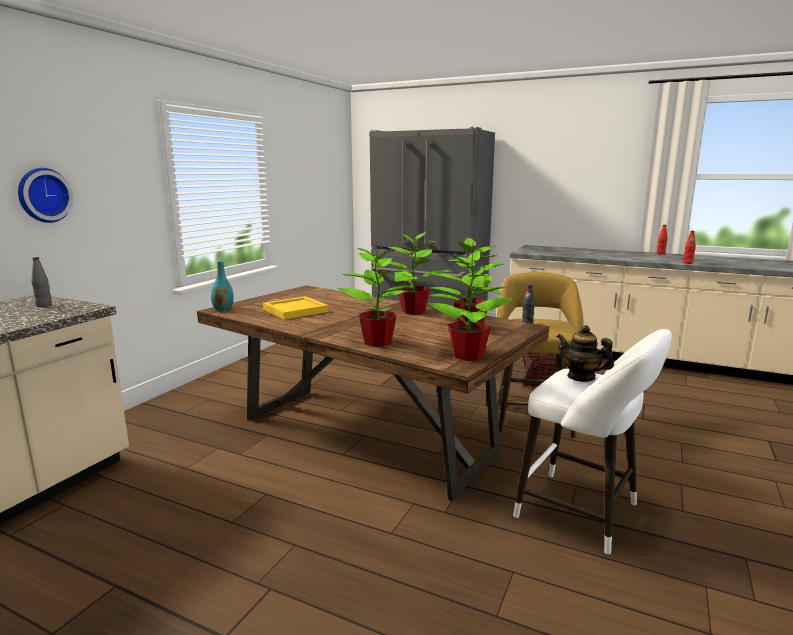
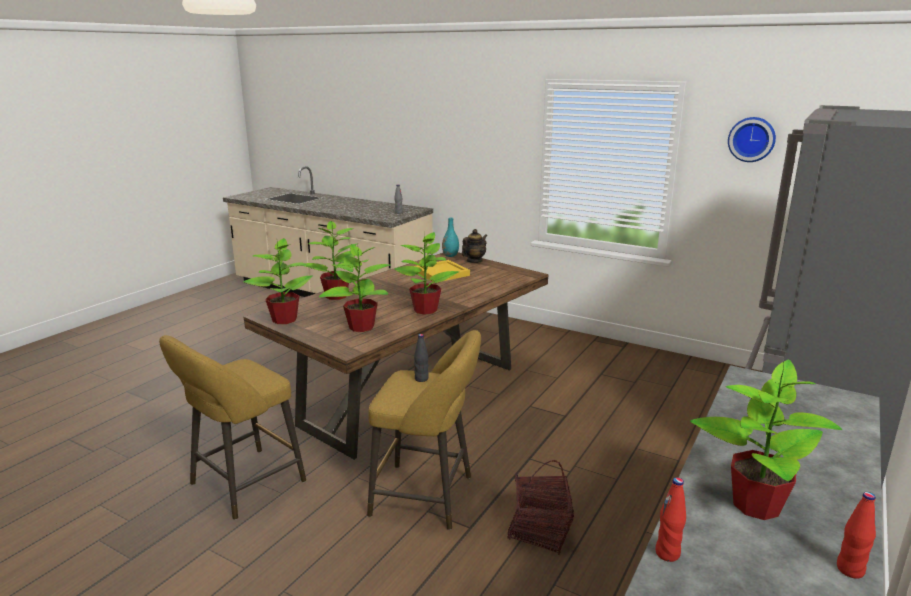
camera: 95 degrees right, 5 degrees up
(43, 195) = (449, 149): wall clock -> wall clock (751, 139)
(581, 377) = (250, 376): teapot -> teapot (474, 261)
(583, 514) = (242, 486): white stool -> yellow stool
(637, 256) = (755, 504): none -> potted plant

